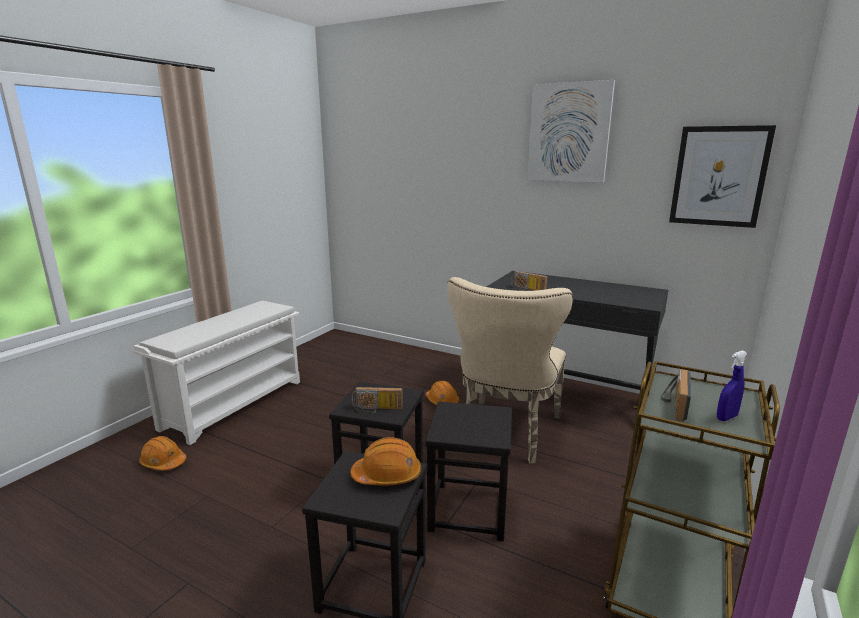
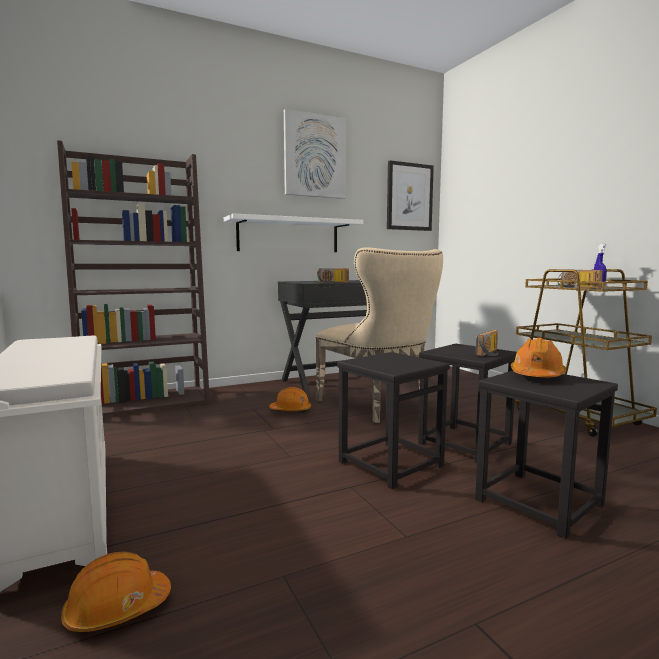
camera: 55 degrees left, 10 degrees down
(377, 409) = (410, 364): radio -> radio (490, 353)
(388, 351) = (146, 403): none -> brown bookcase
(530, 224) = (288, 236): none -> white shelf

